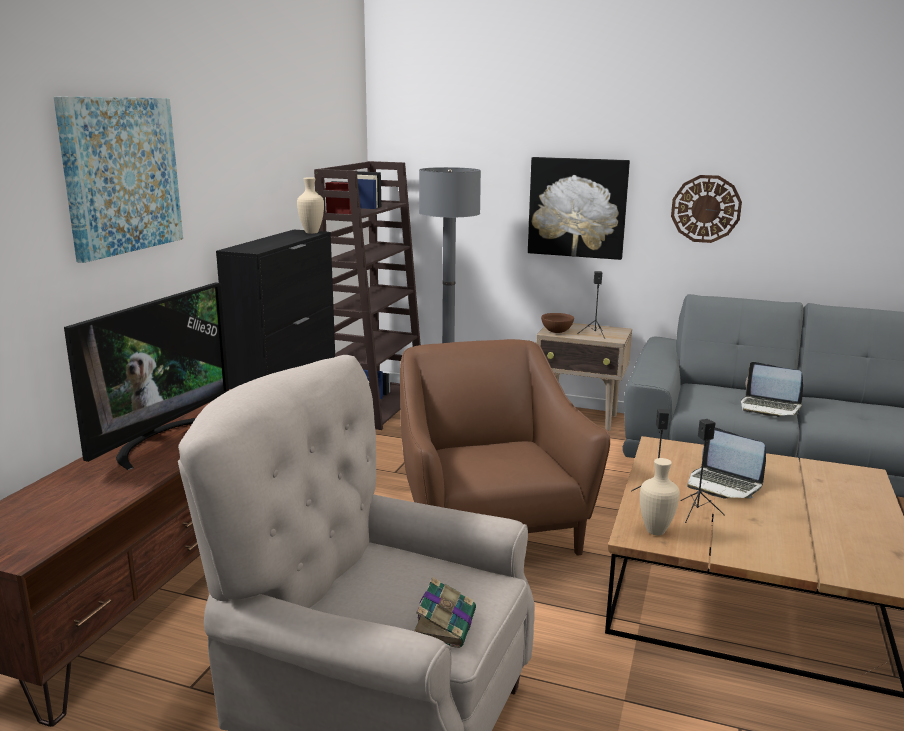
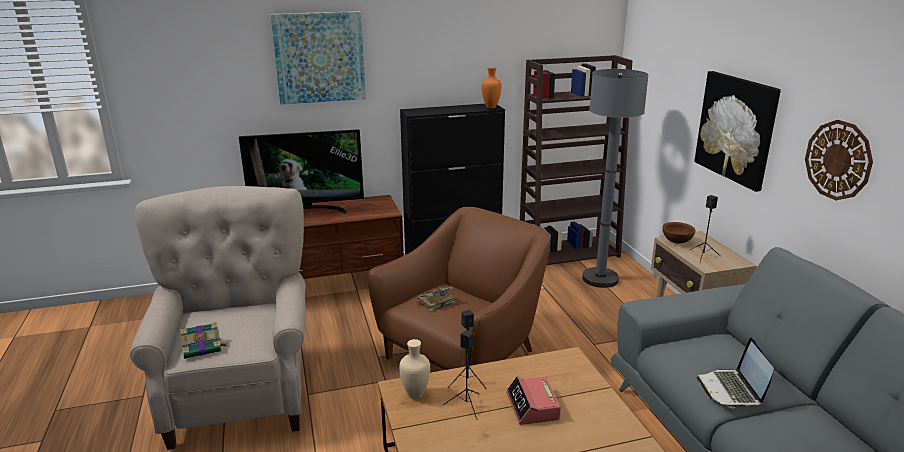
camera: 55 degrees right, 5 degrees up
(311, 233) = (490, 107): beige vase -> orange vase
(485, 461) = (435, 302): none -> book
(723, 485) = (532, 407): laptop -> alarm clock

